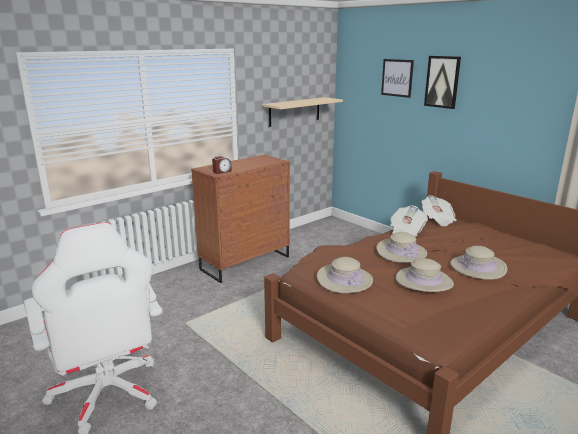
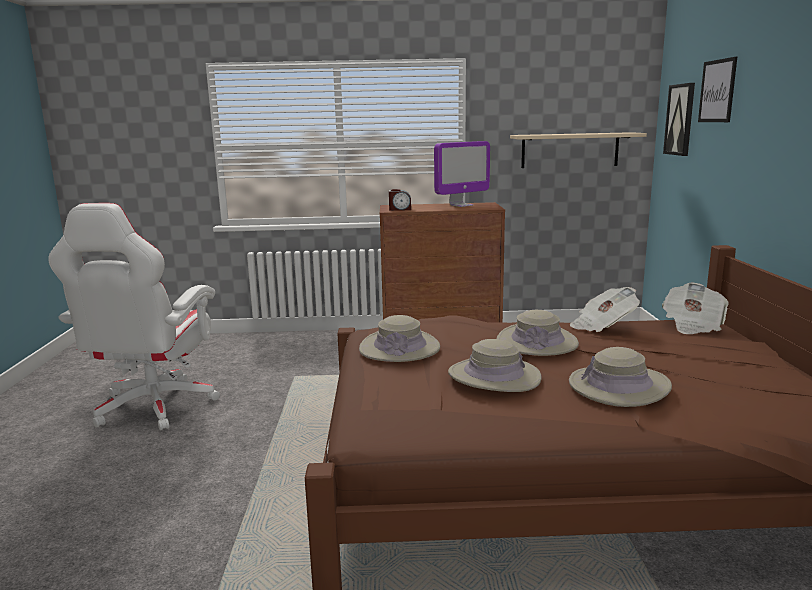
camera: 40 degrees right, 5 degrees down
(252, 161) = (461, 205): none -> monitor
(442, 82) = (768, 87): picture -> picture (680, 119)

